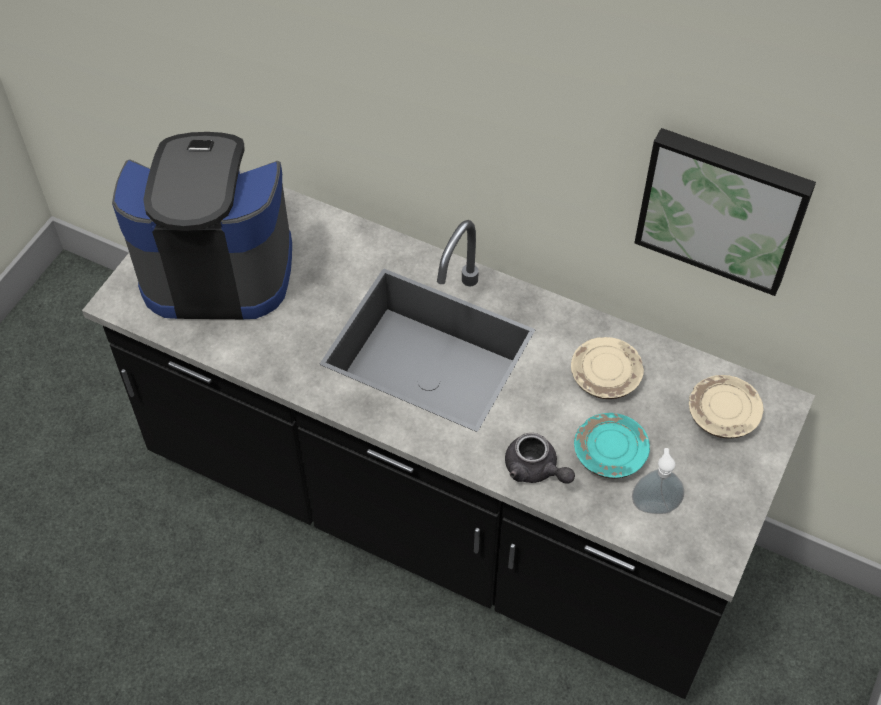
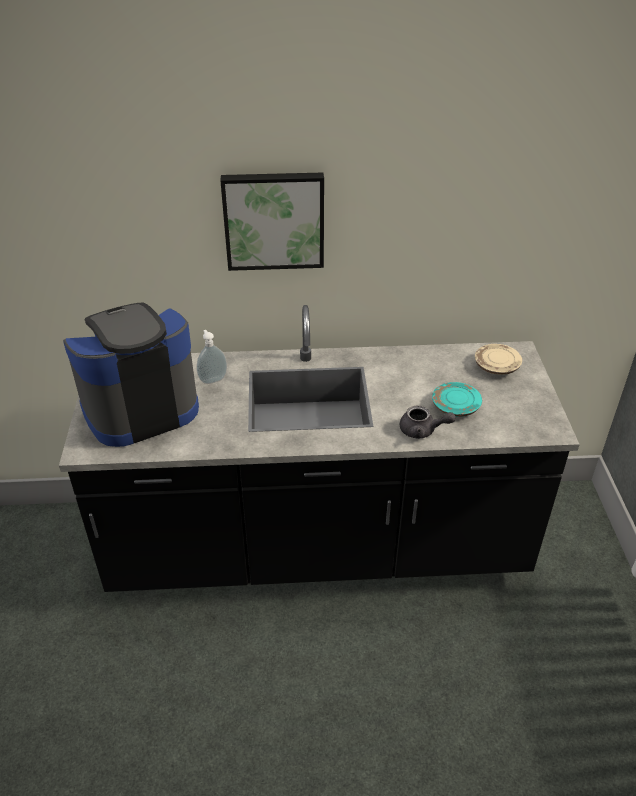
camera: 30 degrees left, 15 degrees down
(605, 376) = (421, 373): beige plate -> none
(654, 505) = (500, 420): soap dispenser -> soap dispenser (212, 379)
(723, 207) = (461, 229): picture -> picture (274, 220)

